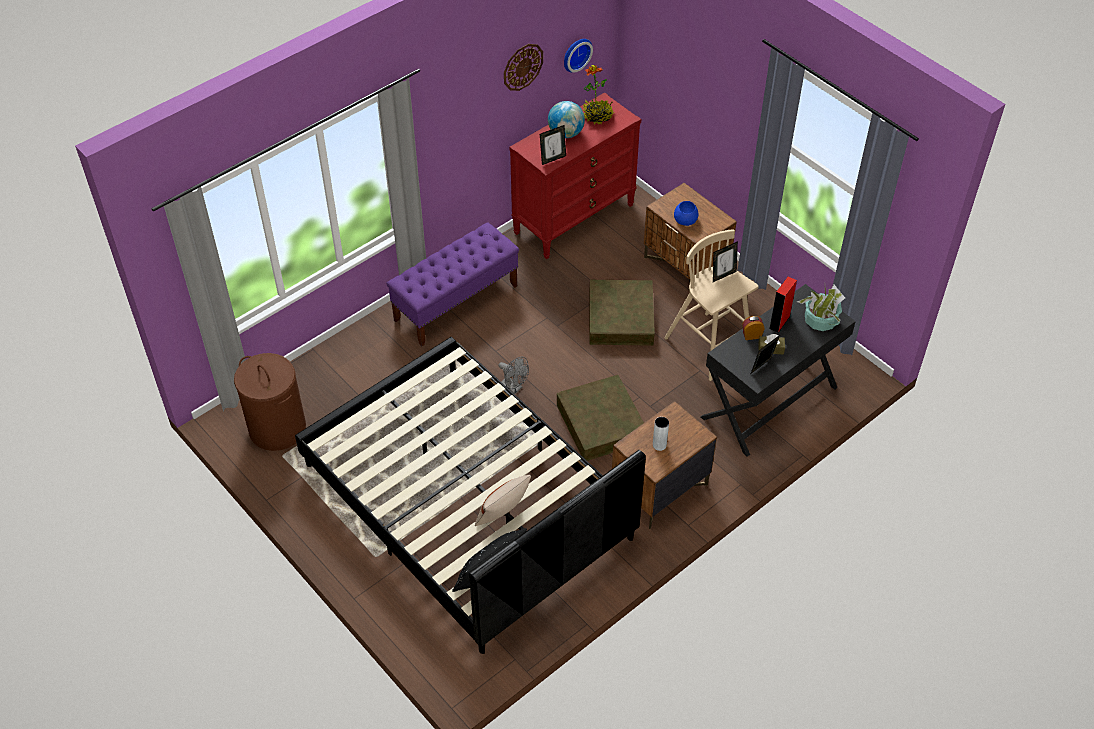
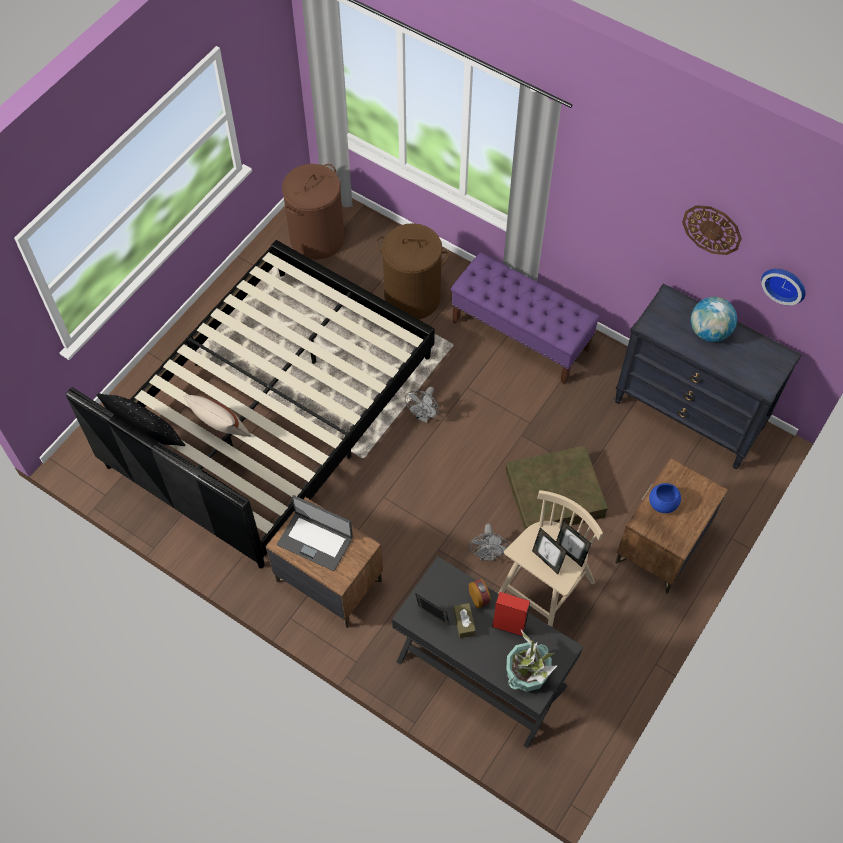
camera: 75 degrees right, 10 degrees up
(382, 369) = (412, 297): none -> brown laundry basket
(553, 159) = (660, 329): picture frame -> picture frame (547, 560)
(574, 218) = (689, 414): red dresser -> black dresser
(597, 116) = (754, 356): potted plant -> none
(601, 423) = (401, 506): brown storage box -> none
(659, 445) = (315, 540): grey vase -> laptop
(663, 374) = (487, 554): none -> grey fan

